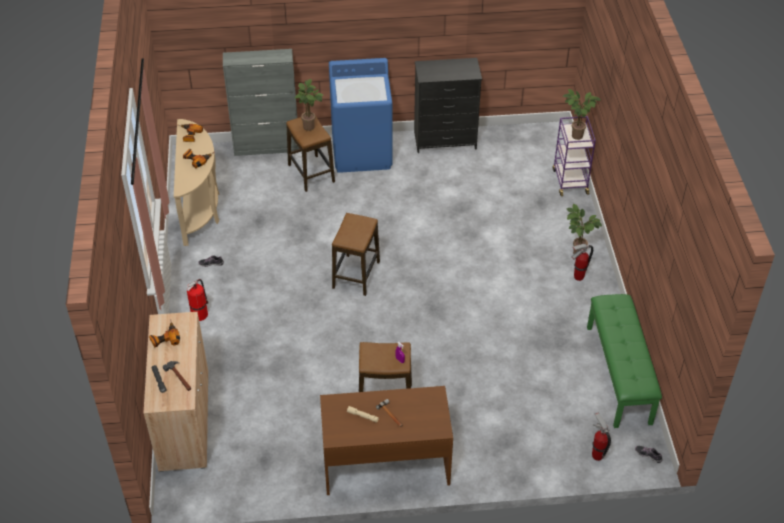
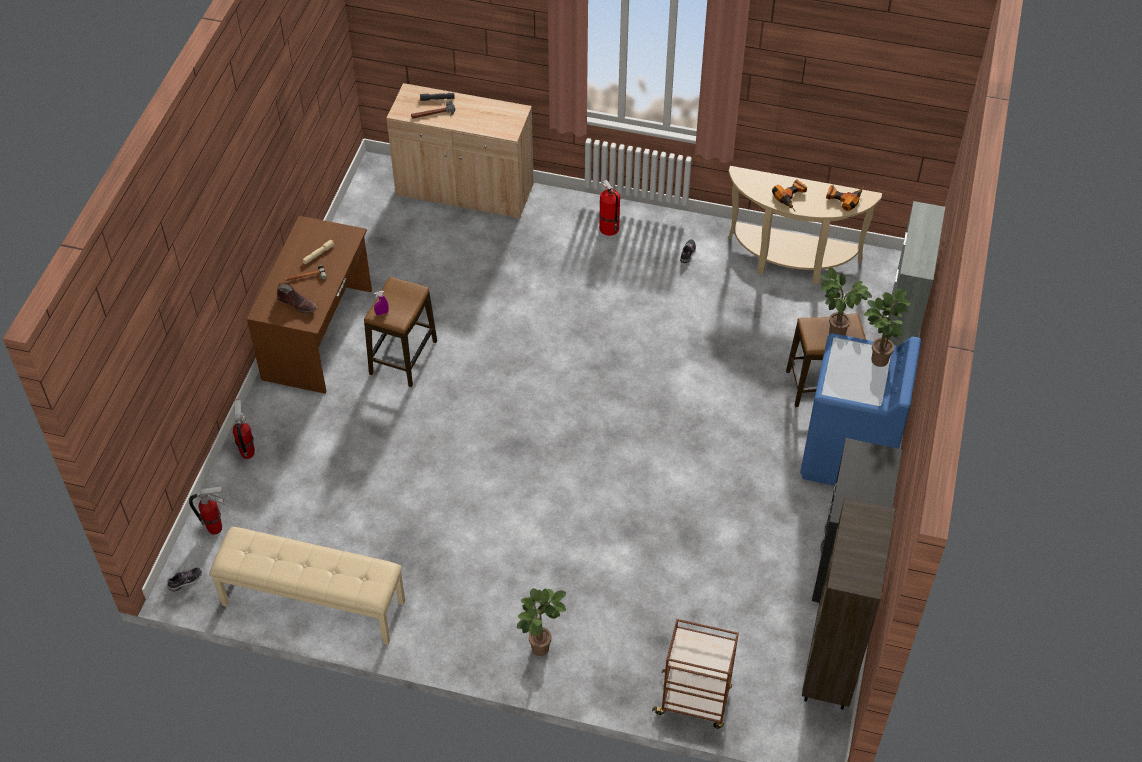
camera: 110 degrees right, 5 degrees up
(164, 338) = (492, 111): power drill -> none
(356, 275) = (609, 383): stool -> none
(421, 409) = (297, 303): none -> brown boot
(517, 134) = (831, 671): none -> brown bookcase
(570, 181) = (694, 701): purple cart -> brown cart
(575, 137) = (697, 649): potted plant -> potted plant (878, 357)
(578, 277) = (495, 628): fire extinguisher -> fire extinguisher (247, 453)
(619, 374) = (312, 603): green bench -> beige bench

